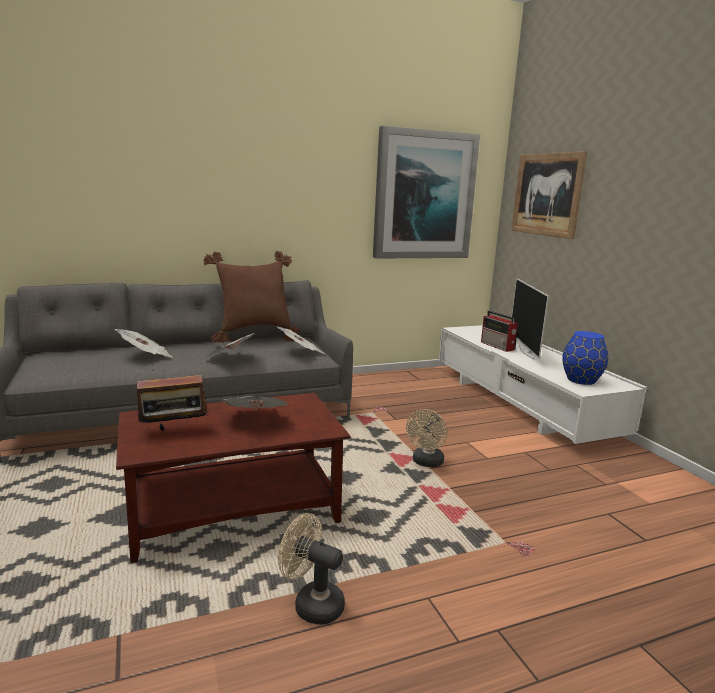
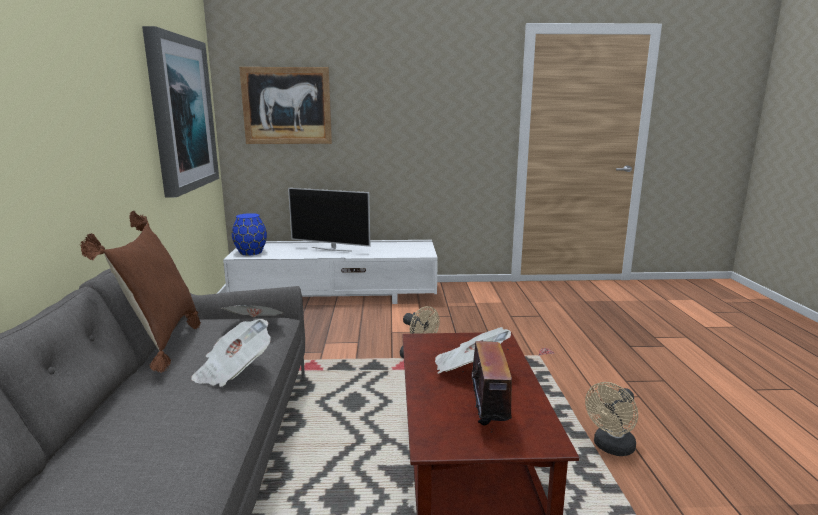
camera: 70 degrees left, 0 degrees up
(146, 356) = (140, 445): newspaper -> none
(498, 346) = (307, 253): radio -> none
(580, 380) = (406, 250): blue vase -> blue vase (250, 252)

